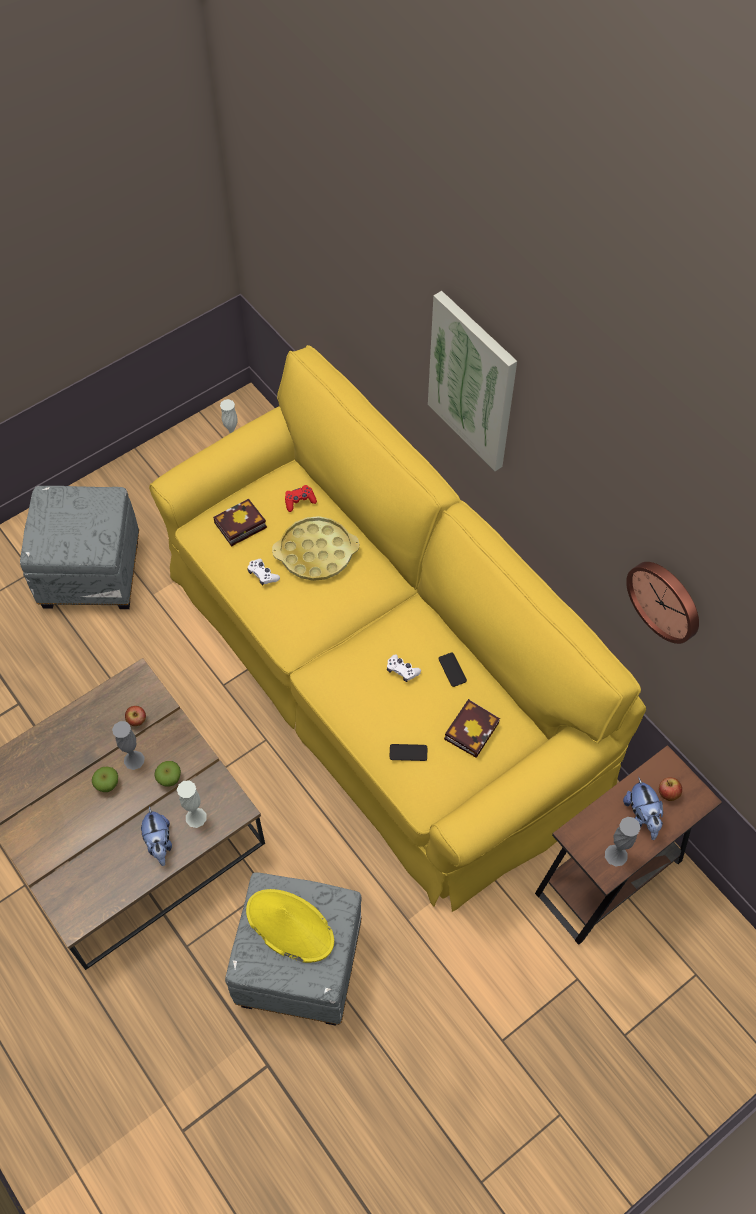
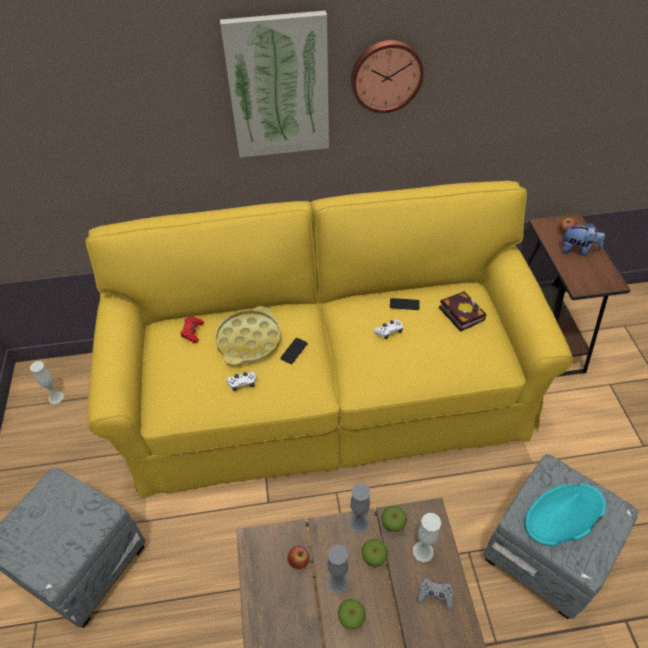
camera: 60 degrees left, 10 degrees down
(159, 843) = (435, 595): plush toy -> grey game controller
(210, 781) = (393, 524): none -> apple
(239, 527) = (183, 381): book -> none
(289, 926) = (564, 515): yellow hat -> turquoise hat
(408, 752) = (461, 356): phone -> phone (294, 351)
(616, 855) = (602, 273): grey vase -> grey vase (359, 523)
(666, 599) = (511, 96): wall clock -> wall clock (386, 75)

